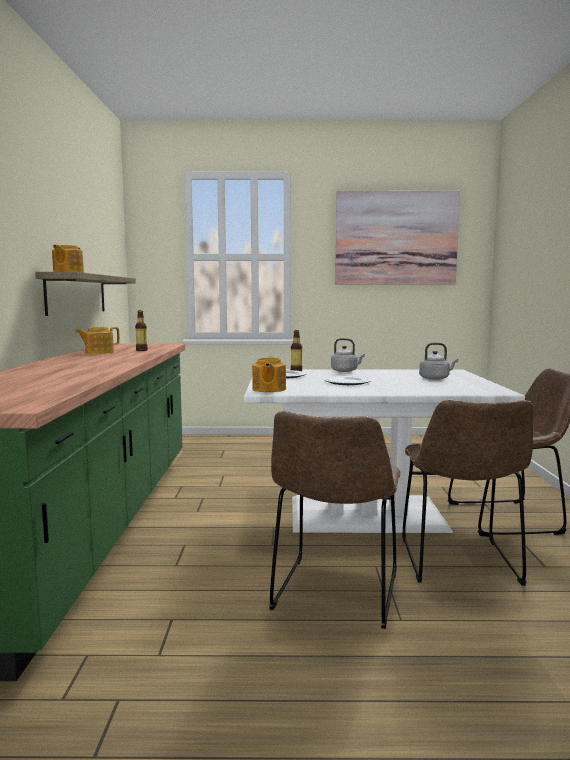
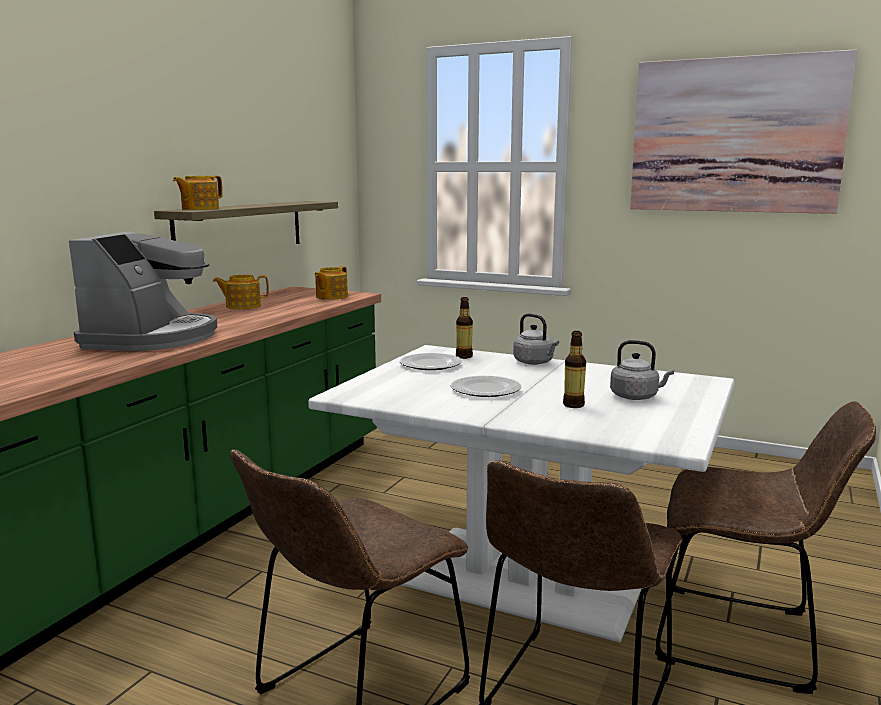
camera: 25 degrees right, 5 degrees up
(77, 367) = (152, 338): none -> coffee machine
(141, 350) = (296, 306): bottle -> bottle (573, 405)
(268, 389) = (355, 391): teapot -> teapot (331, 297)

